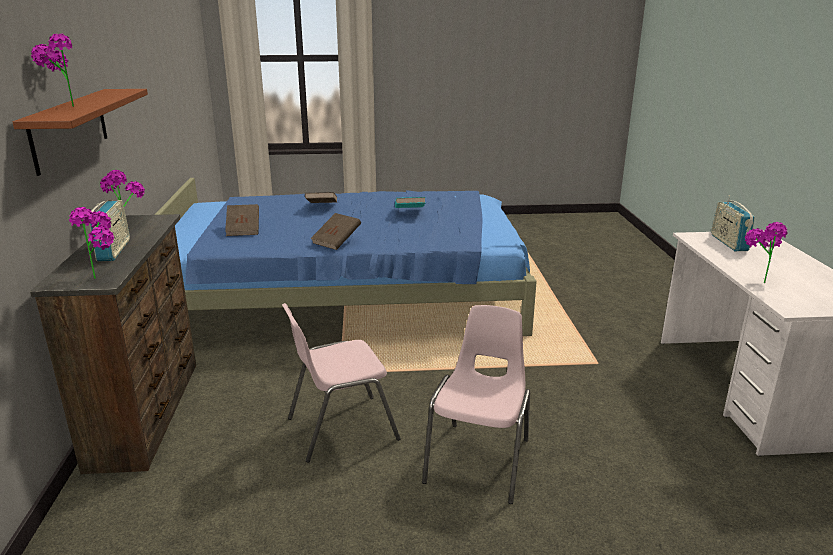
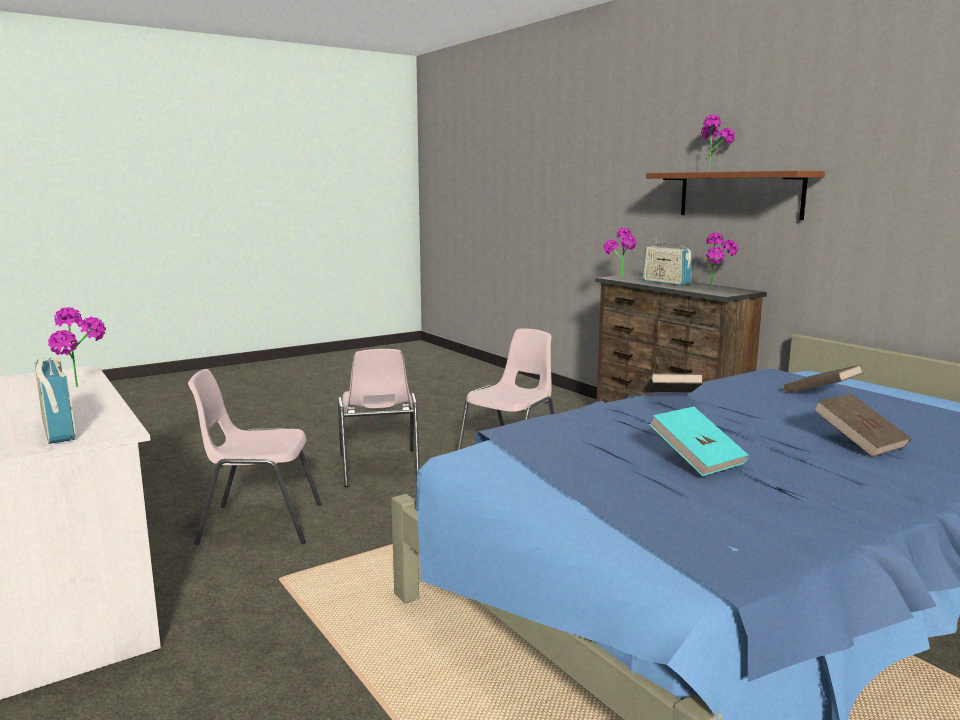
camera: 150 degrees right, 10 degrees down
(613, 416) = (259, 523): none -> pink chair

